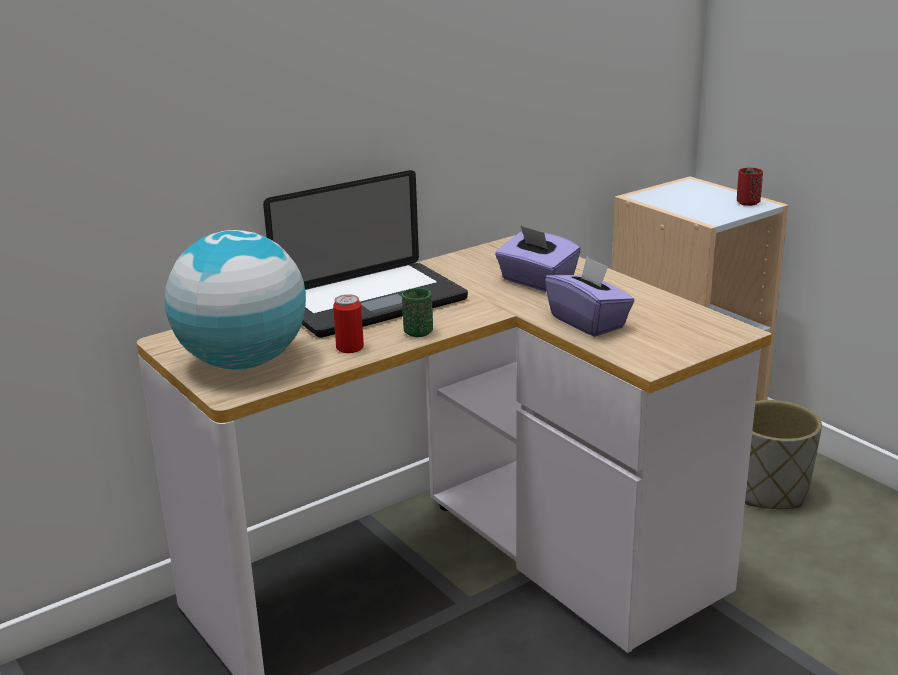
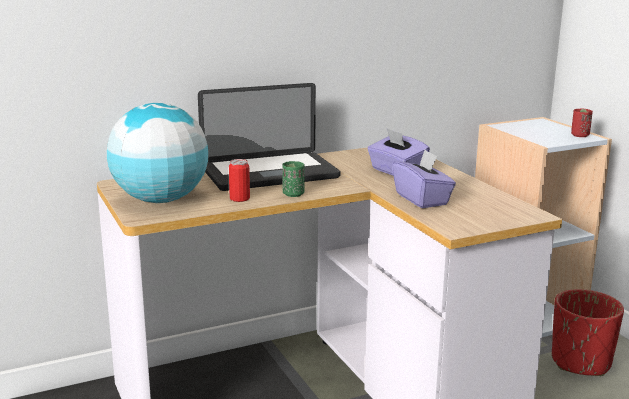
camera: 10 degrees right, 5 degrees down
(770, 492) = (581, 362): grey planter -> red planter

